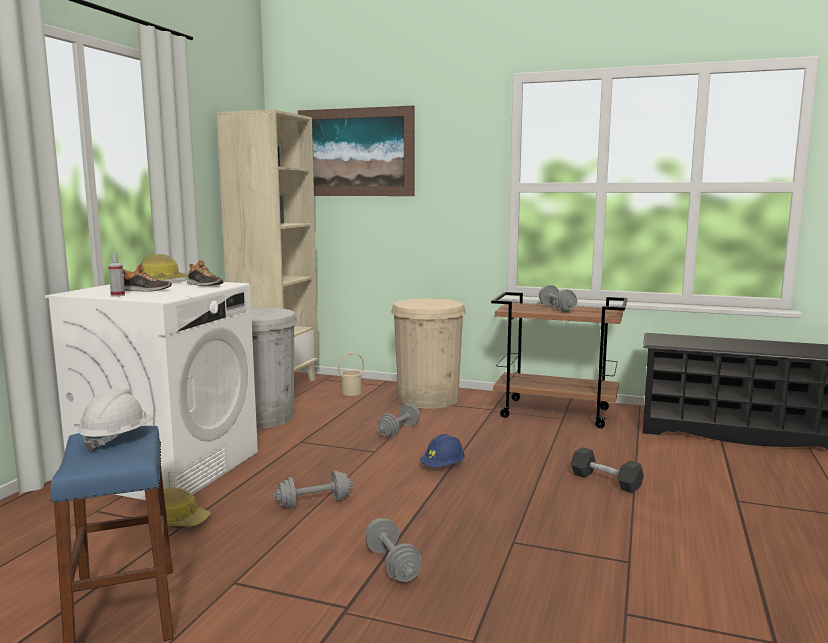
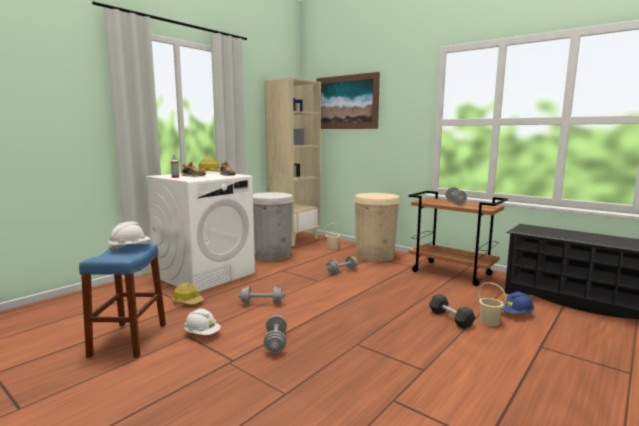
camera: 20 degrees right, 0 degrees up
(255, 574) = (202, 334): none -> white hard hat
(443, 467) = (351, 295): blue hard hat -> blue hard hat (516, 314)
(655, 477) = (489, 321): none -> beige bucket

